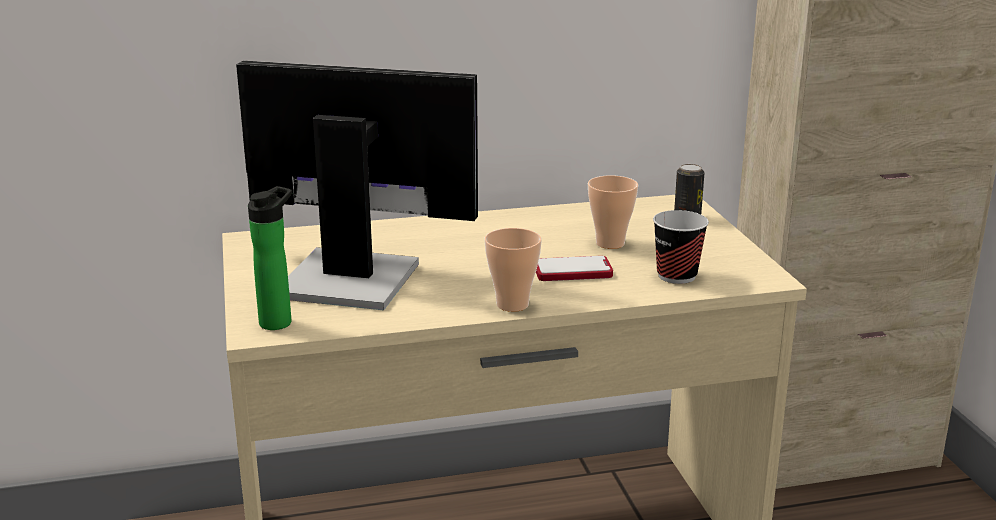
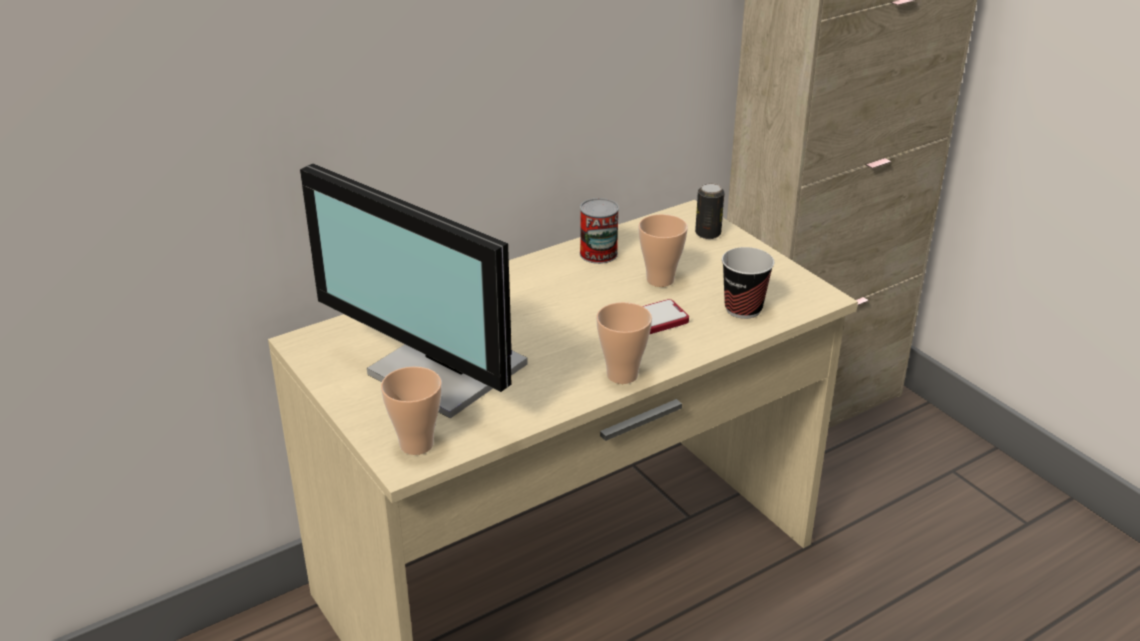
camera: 20 degrees left, 10 degrees up
(279, 321) = (416, 444): bottle -> cup
(349, 277) = (444, 373): monitor -> monitor turned 135 degrees counterclockwise
(565, 217) = (598, 254): none -> can

